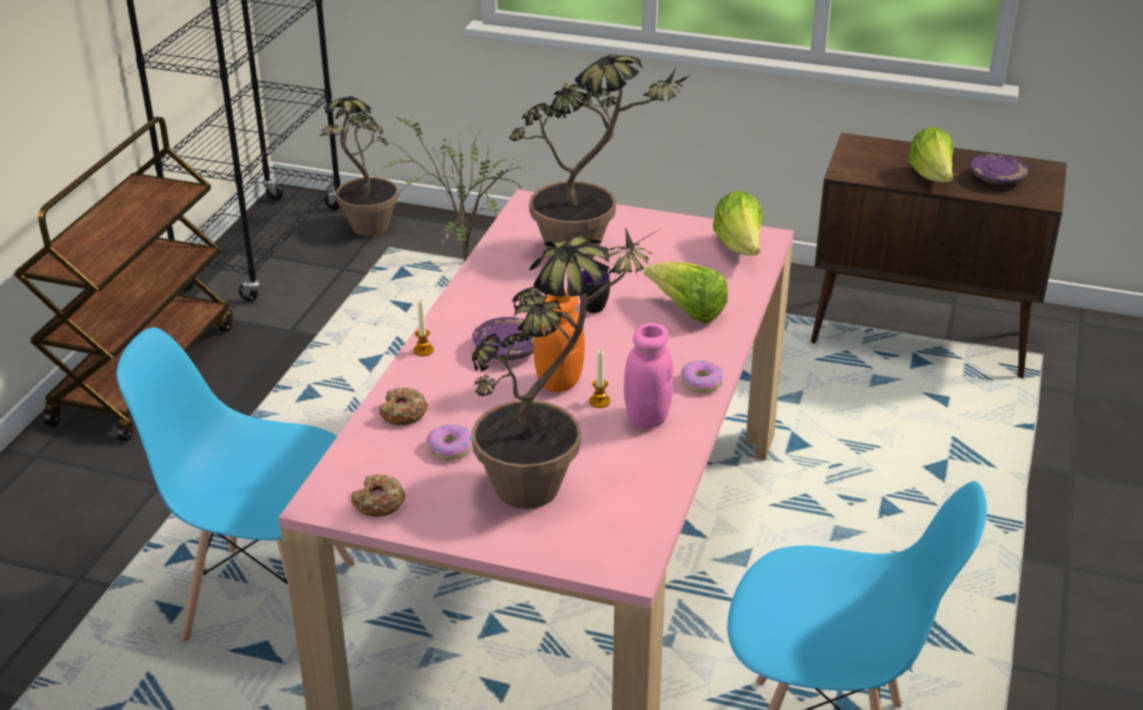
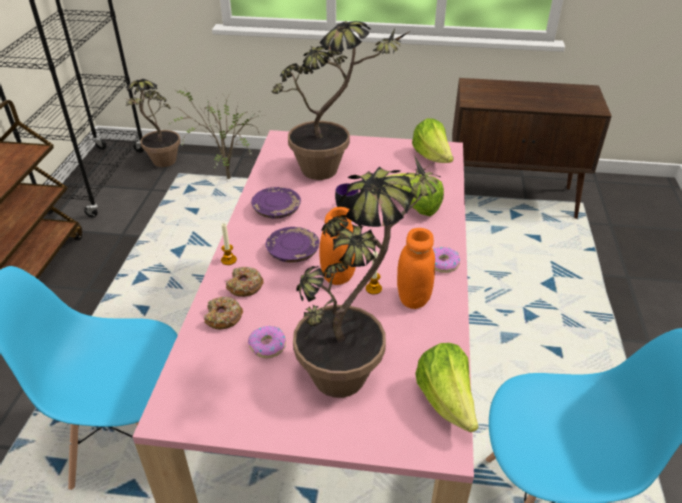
camera: 10 degrees left, 5 degrees up
(379, 503) = (218, 409): donut -> donut (245, 286)
(647, 417) = (413, 298): pink jar -> orange jar
(932, 178) = (525, 101): lettuce -> lettuce (446, 401)
(997, 178) = (563, 98): purple plate -> purple plate (277, 210)

